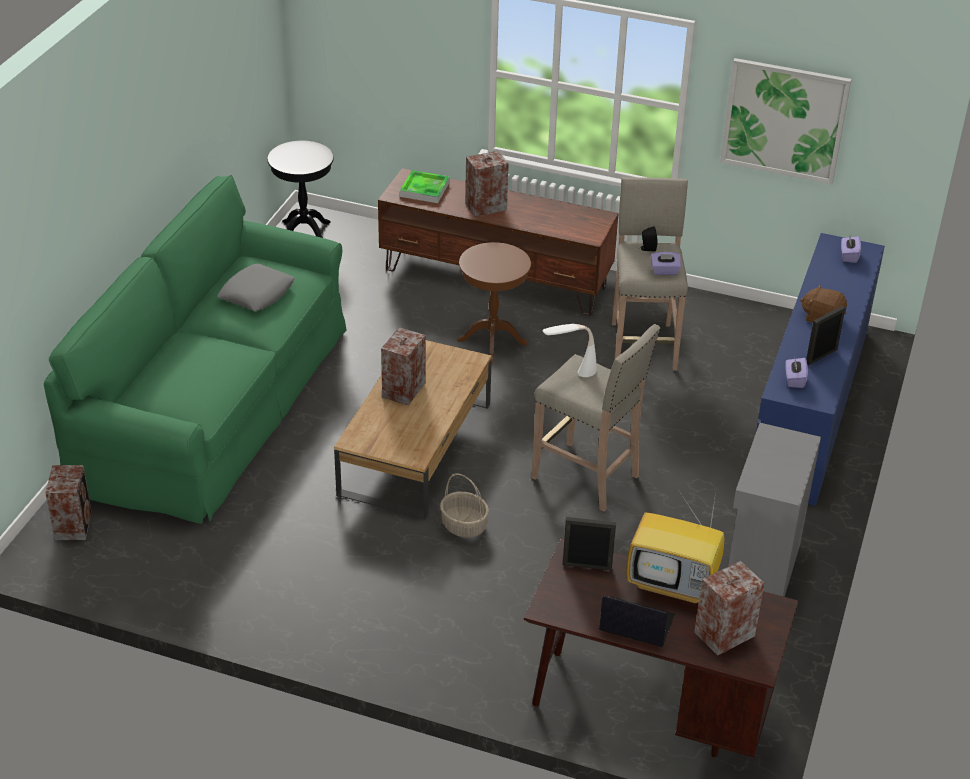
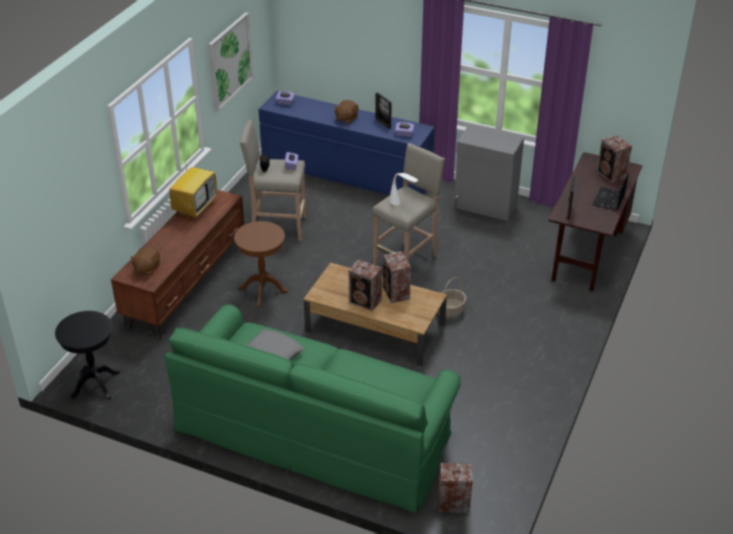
camera: 85 degrees left, 0 degrees up
(424, 189) = (147, 268): tray -> brown plush toy
(484, 206) = (178, 241): speaker -> speaker (396, 293)
(674, 584) = (578, 186): television -> television (195, 207)

